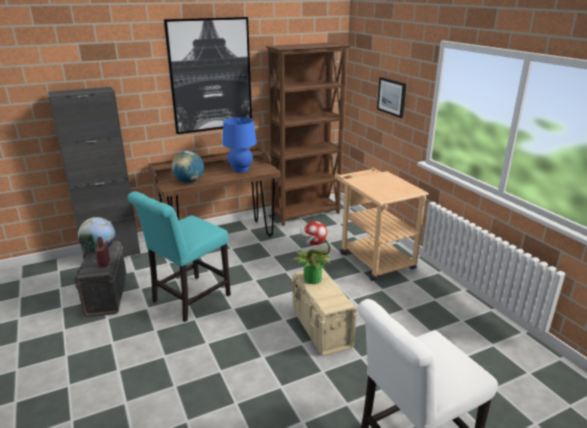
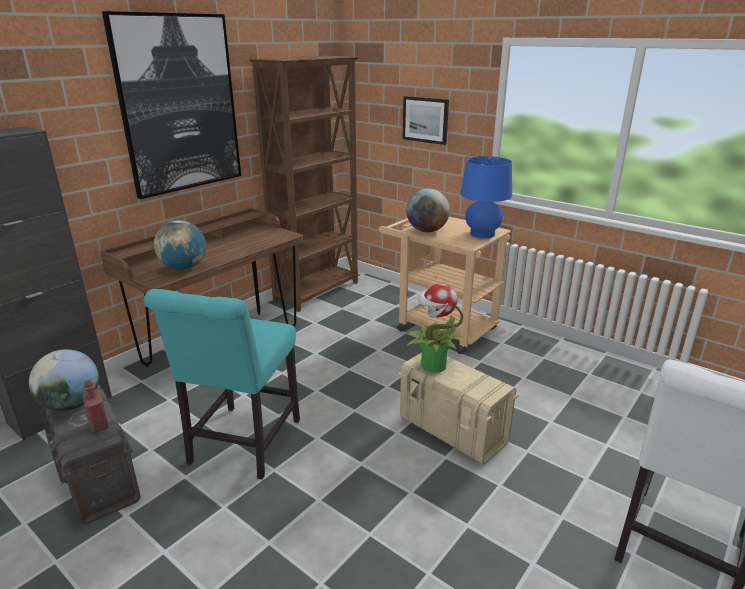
camera: 25 degrees left, 0 degrees up
(240, 169) = (245, 240): blue table lamp -> blue table lamp (482, 234)
(362, 183) = (427, 231): none -> globe

